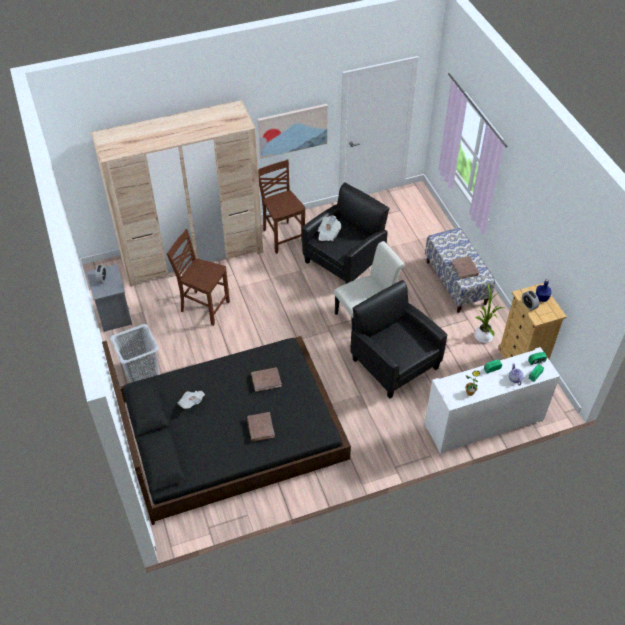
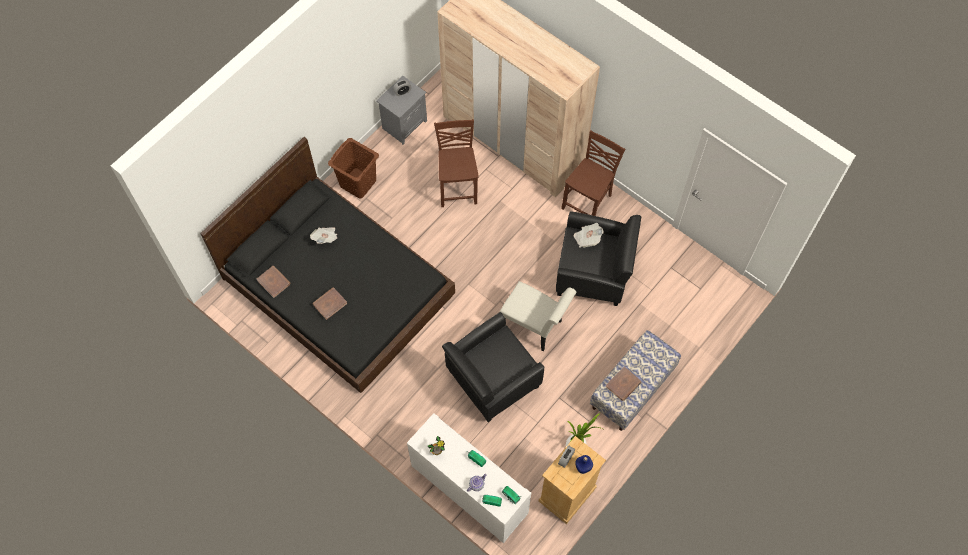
camera: 60 degrees right, 15 degrees up
(141, 372) = (358, 182): grey laundry basket -> brown laundry basket
(266, 380) = (382, 281): brown book -> brown book (274, 282)
(292, 130) = (643, 130): picture -> none
(394, 363) = (492, 379): black armchair -> black armchair turned 150 degrees counterclockwise

